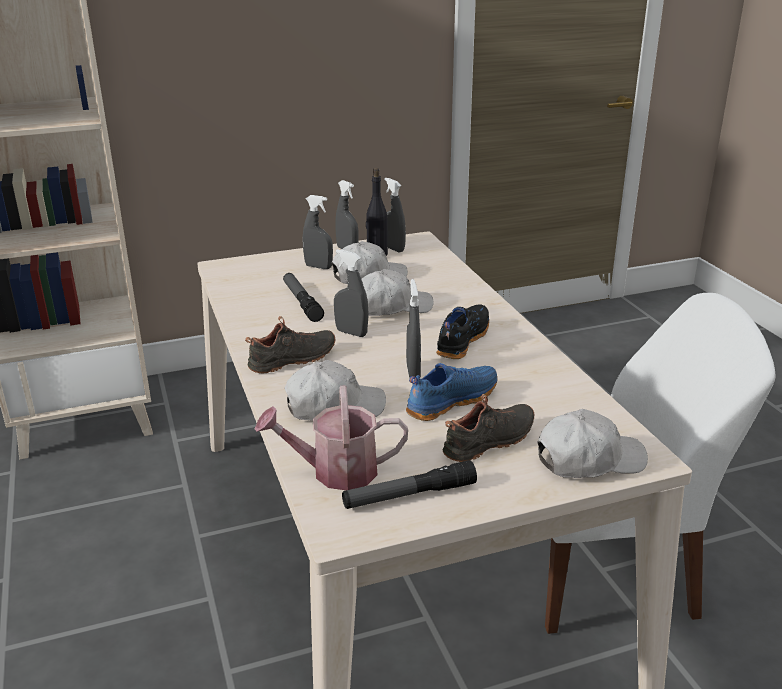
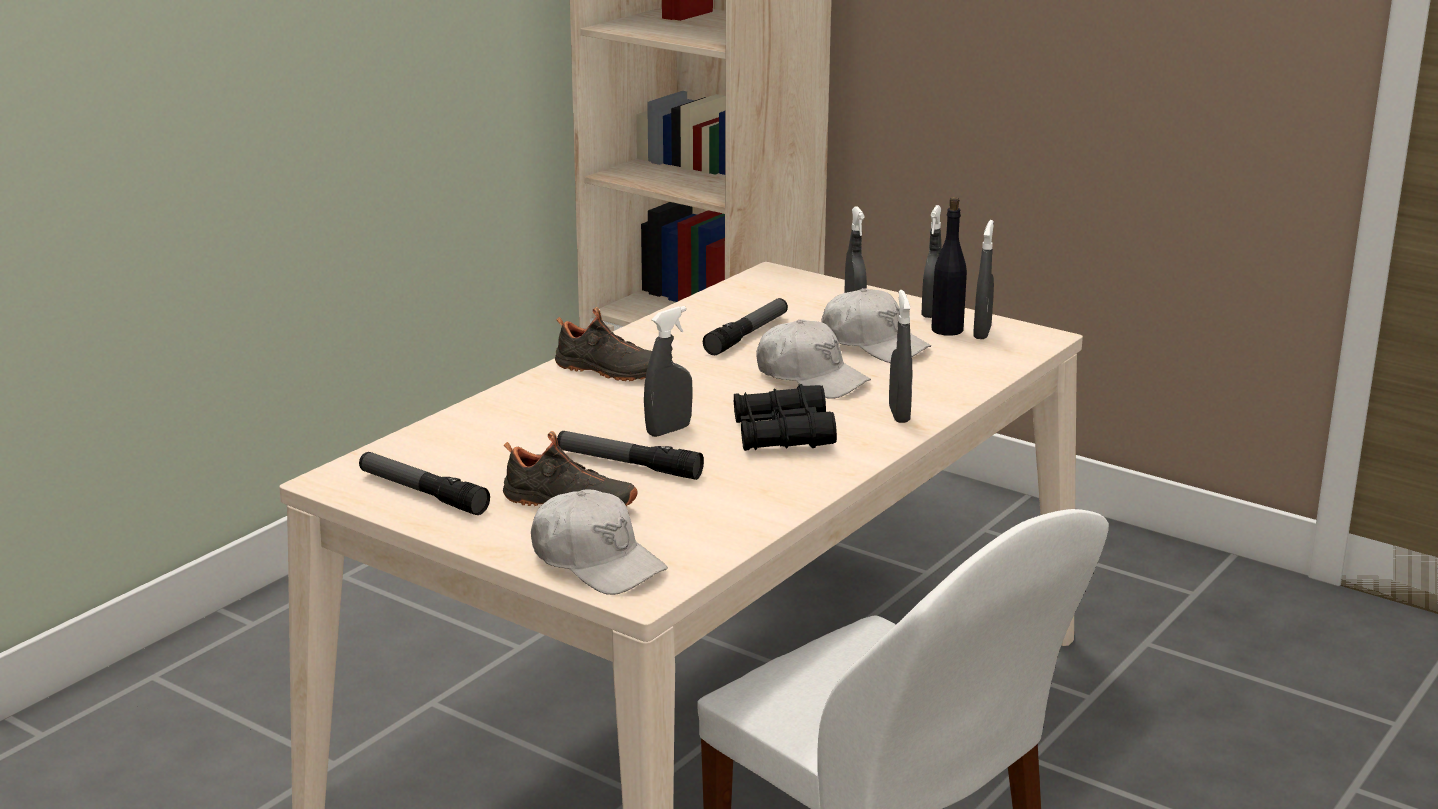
camera: 55 degrees right, 5 degrees down
(334, 406) = (541, 416): white cap -> none
(335, 471) = (424, 451): watering can -> none
(351, 333) = (712, 378): grey spray bottle -> grey spray bottle (899, 414)
(450, 401) = (628, 465): blue shoe -> flashlight
(461, 340) = (782, 434): black shoe -> black binoculars

